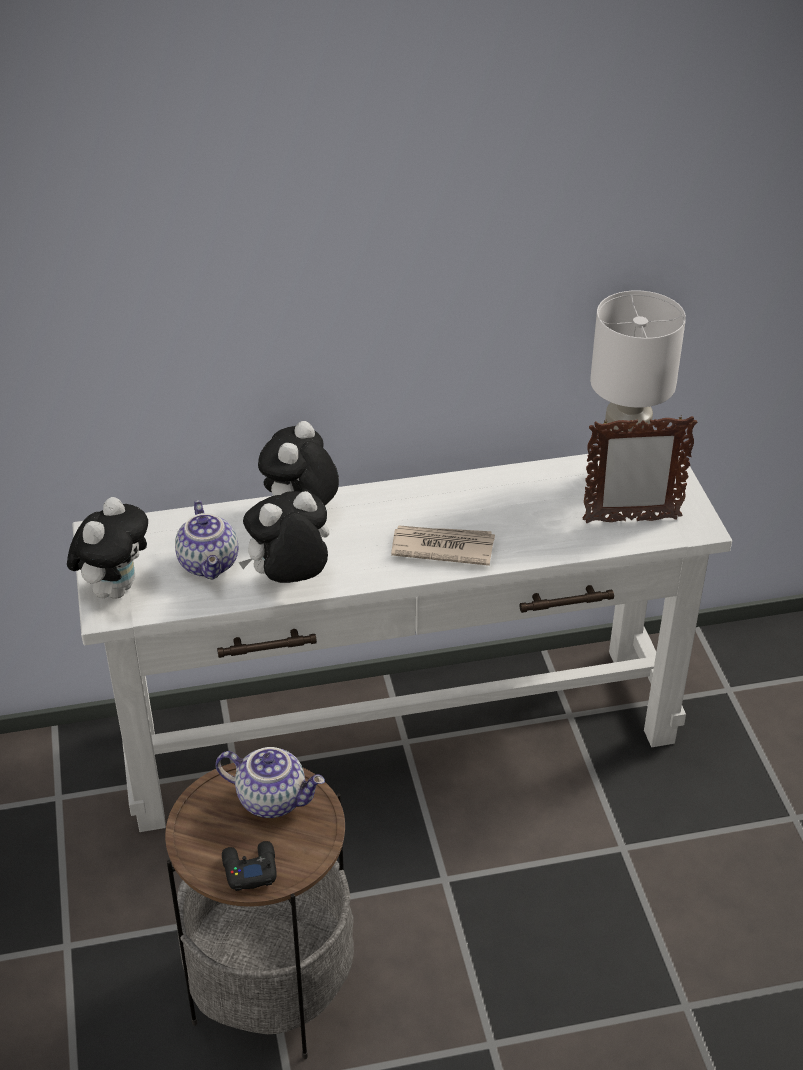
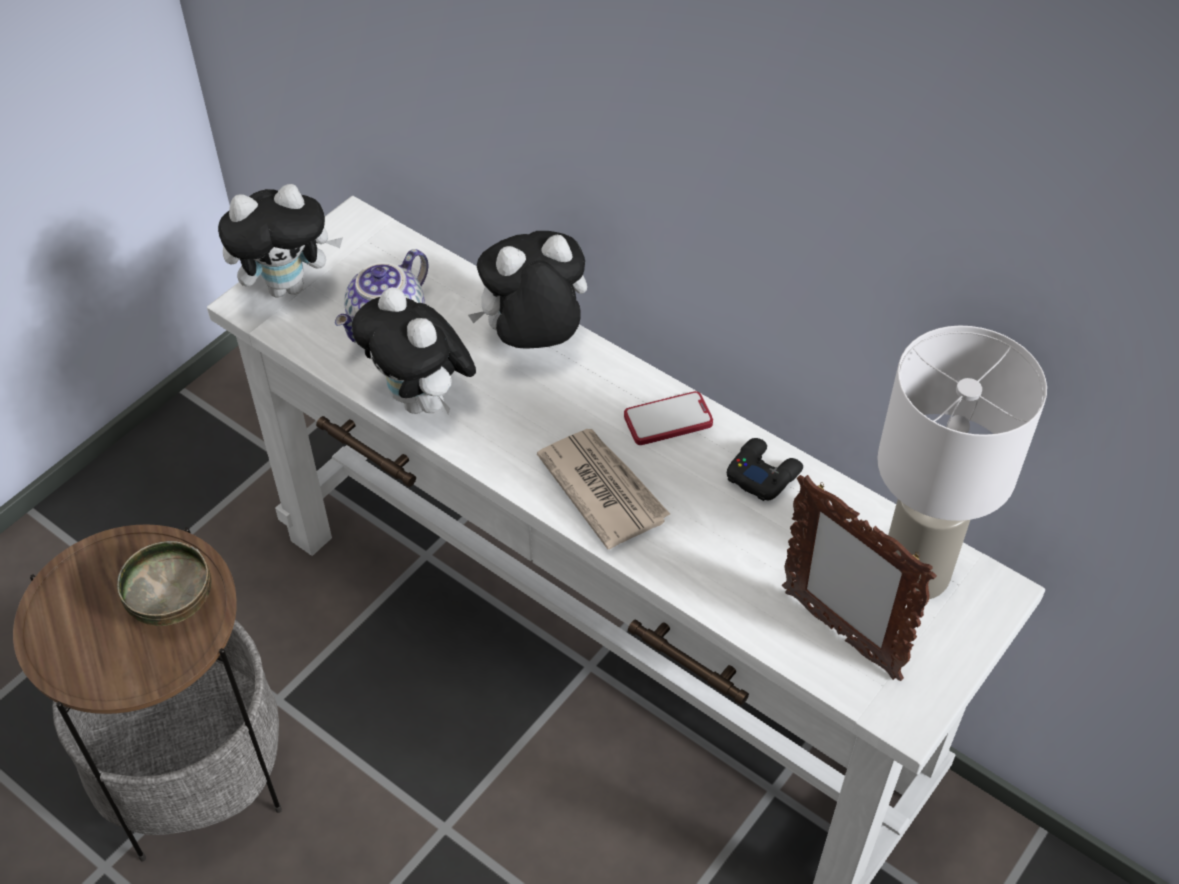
camera: 50 degrees right, 10 degrees up
(249, 869) = (66, 645): black game controller -> black game controller (763, 474)
(273, 799) = (173, 601): teapot -> bowl
(289, 581) = (422, 402): plush toy -> plush toy turned 150 degrees counterclockwise
(423, 497) = (668, 420): none -> phone

